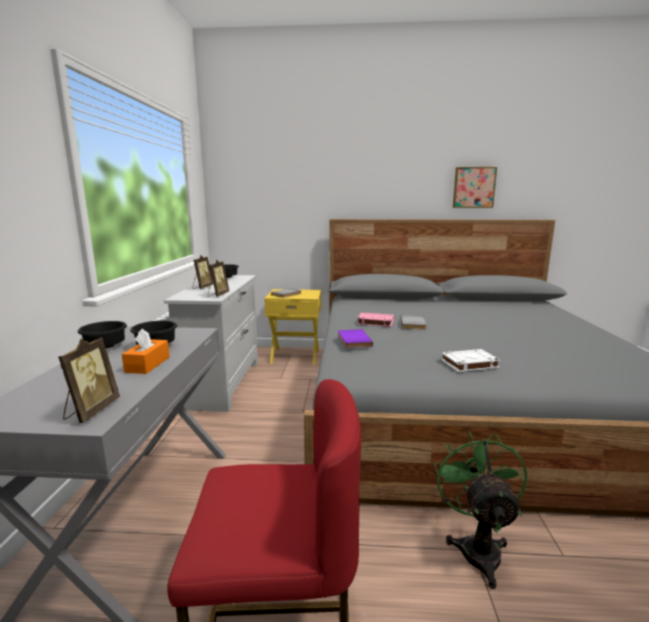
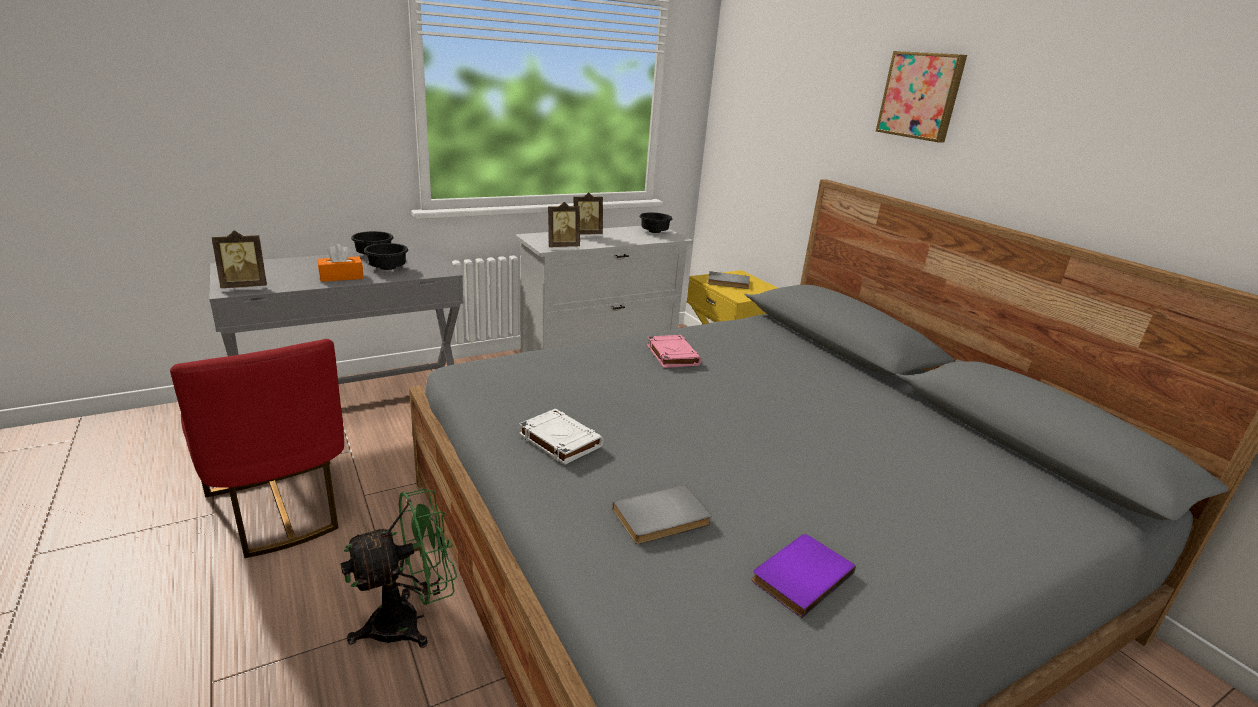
camera: 55 degrees right, 10 degrees up
(352, 340) = (566, 353): purple book -> purple book (799, 575)
(414, 323) = (701, 381): grey book -> grey book (663, 519)
(473, 187) = (1116, 169): picture -> picture (921, 96)

